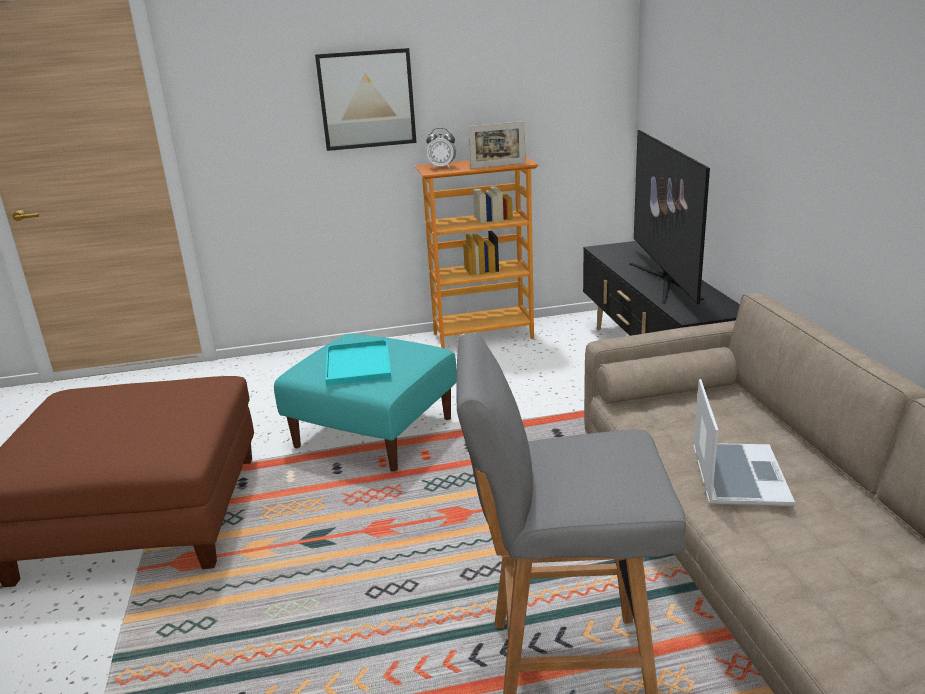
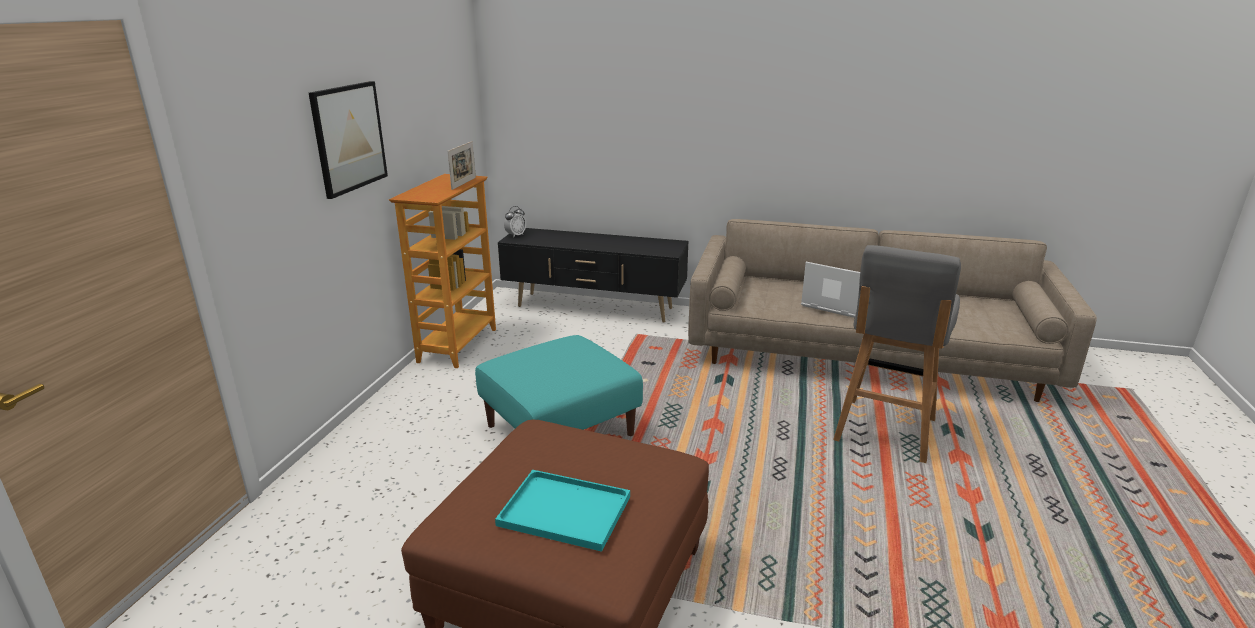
camera: 65 degrees left, 0 degrees up
(357, 363) = (561, 369): turquoise tray -> turquoise tray (562, 511)
(442, 167) = (424, 194): alarm clock -> alarm clock (515, 235)
(664, 280) = (604, 242): television -> none

